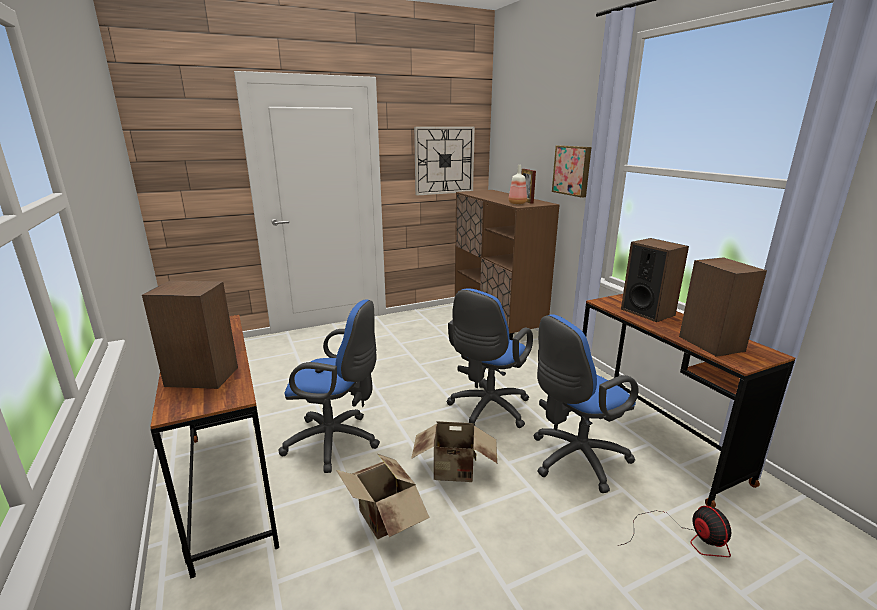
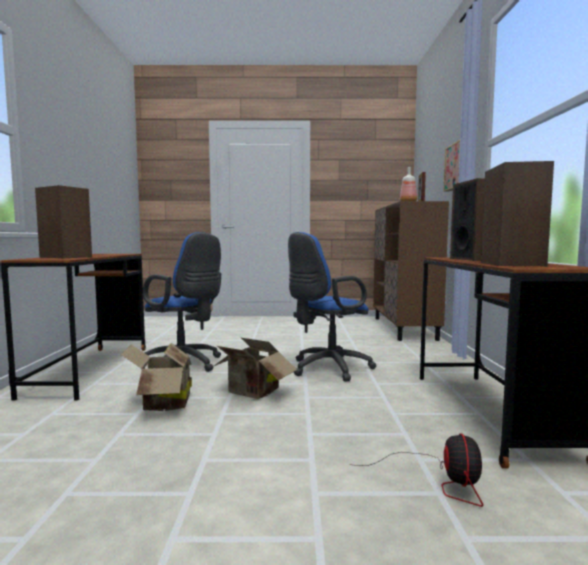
camera: 25 degrees right, 15 degrees down
(444, 160) = (368, 185): wall clock -> none
(574, 460) = (375, 407): blue office chair -> none

